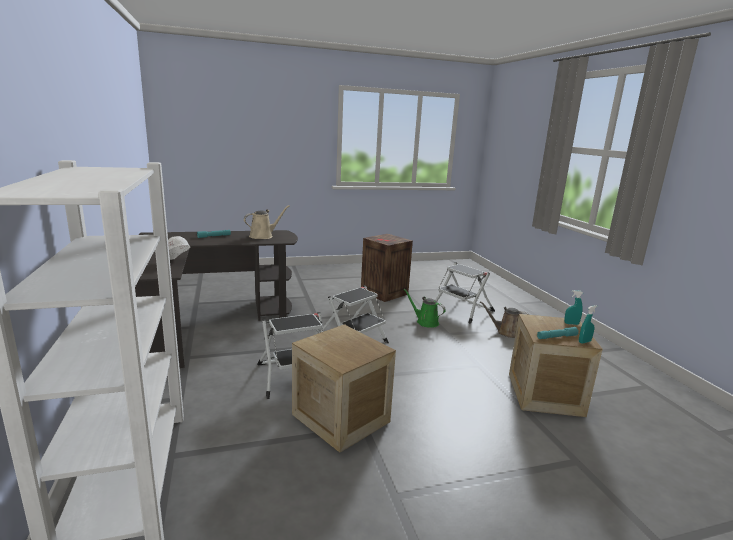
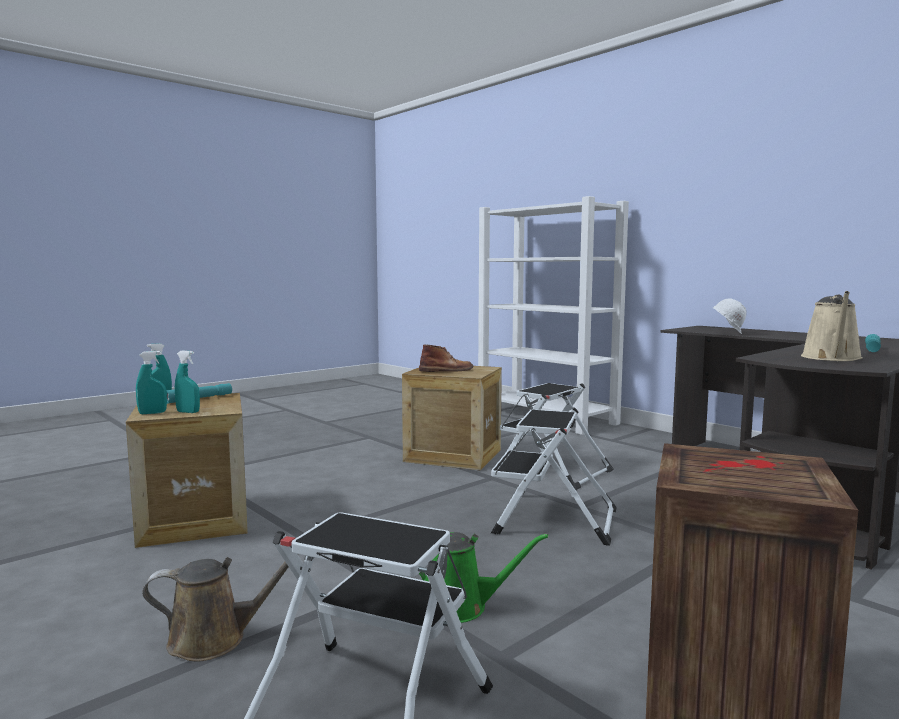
camera: 155 degrees right, 10 degrees down
(350, 346) = (447, 370): none -> brown boot
(550, 320) = (188, 412): none -> turquoise spray bottle

